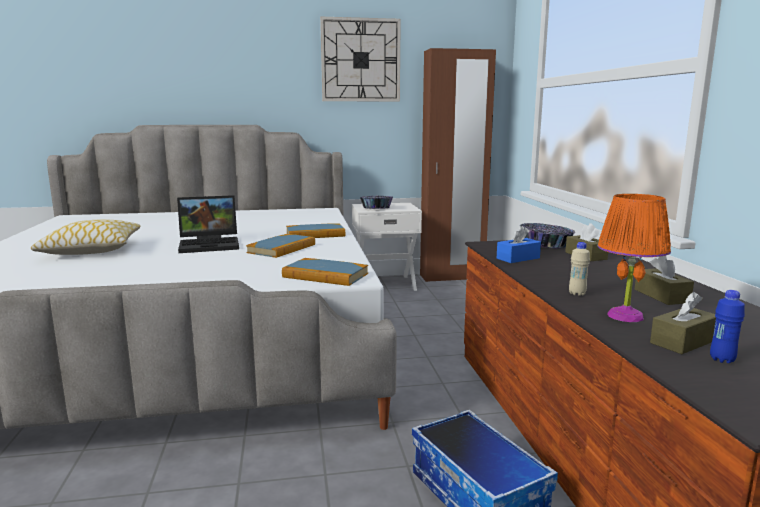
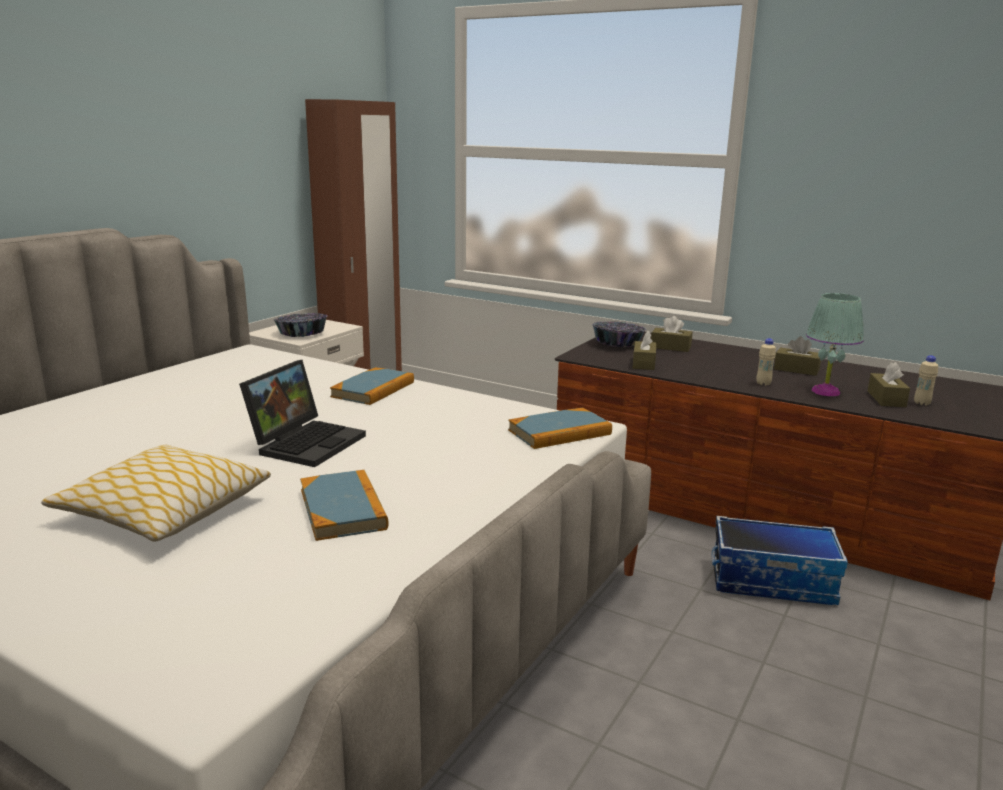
camera: 50 degrees left, 5 degrees up
(282, 249) = (409, 419): book -> book (343, 509)
(360, 60) = (231, 112): wall clock -> none
(518, 258) = (643, 363): blue tissue box -> brown tissue box
(625, 316) = (826, 392): orange table lamp -> turquoise table lamp
(722, 359) = (921, 403): blue bottle -> beige bottle

